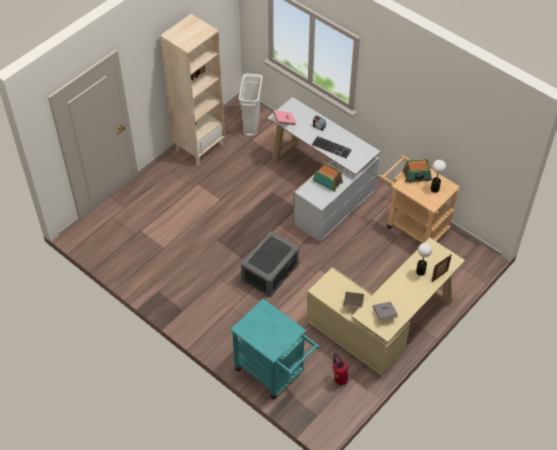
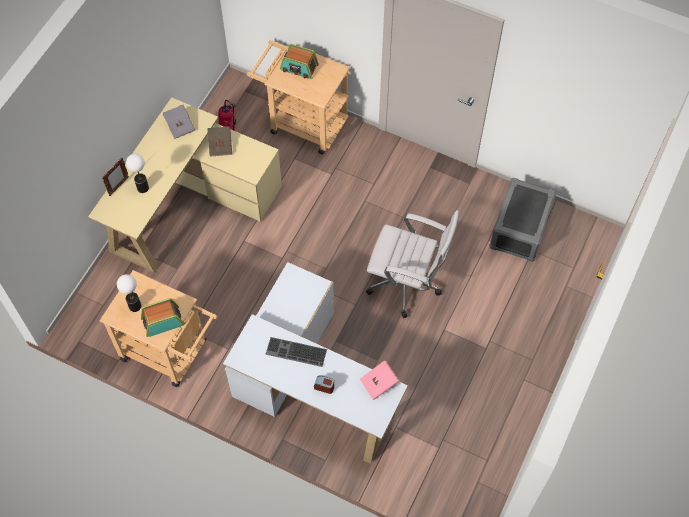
camera: 165 degrees right, 10 degrees up
(199, 147) = (510, 413): beige bookcase -> none
(234, 231) = (407, 284): none -> white office chair
(251, 125) = (448, 477): white trash can -> none
(270, 272) = (343, 238): grey storage box -> grey storage box (520, 229)
(274, 373) = (302, 122): turquoise cart -> beige cart
(327, 181) = (290, 309): radio -> radio (299, 68)

